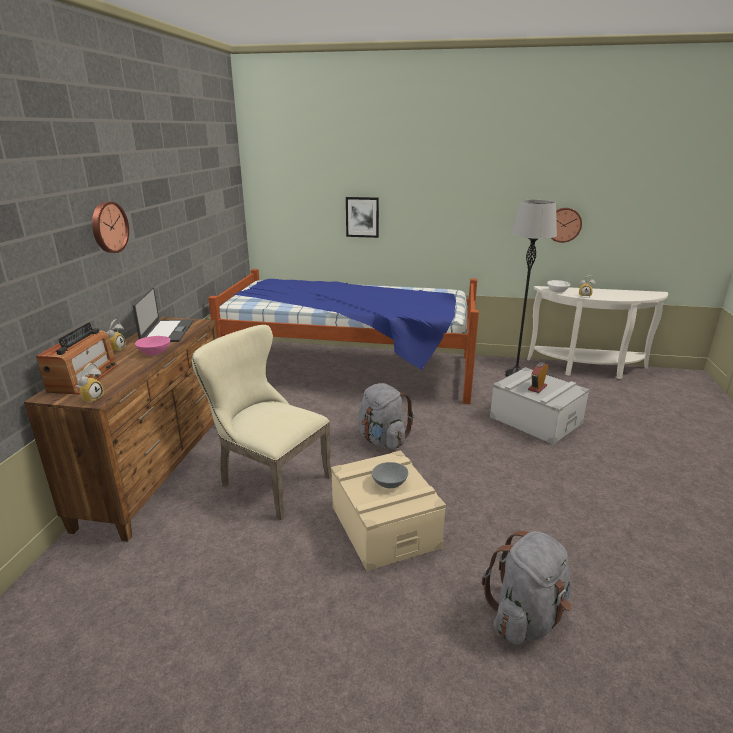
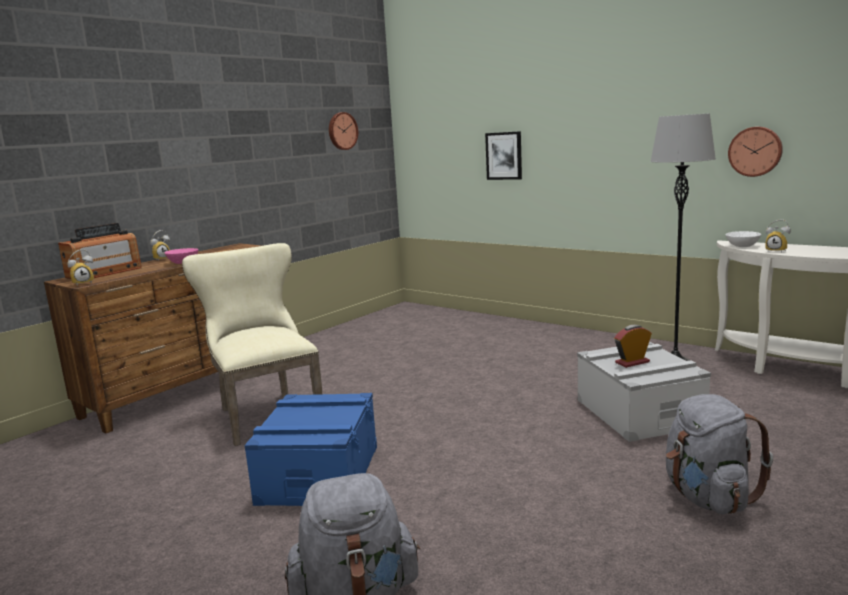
camera: 30 degrees right, 10 degrees down
(108, 227) = (174, 147): wall clock -> wall clock (342, 131)
(166, 331) = (221, 251): laptop -> none
(351, 370) = (468, 336): bed -> none
(382, 441) = (417, 401): grey backpack -> grey backpack (708, 497)
(384, 526) = (319, 474): beige storage box -> blue storage box
(390, 483) = (318, 416): grey bowl -> none

